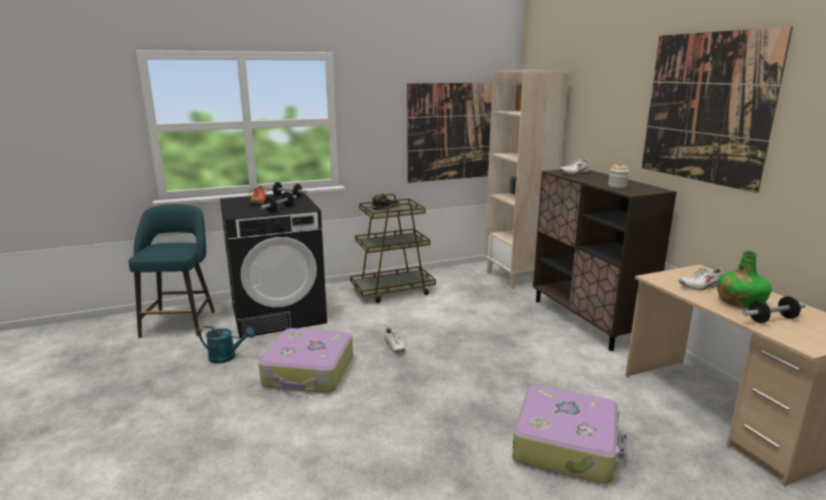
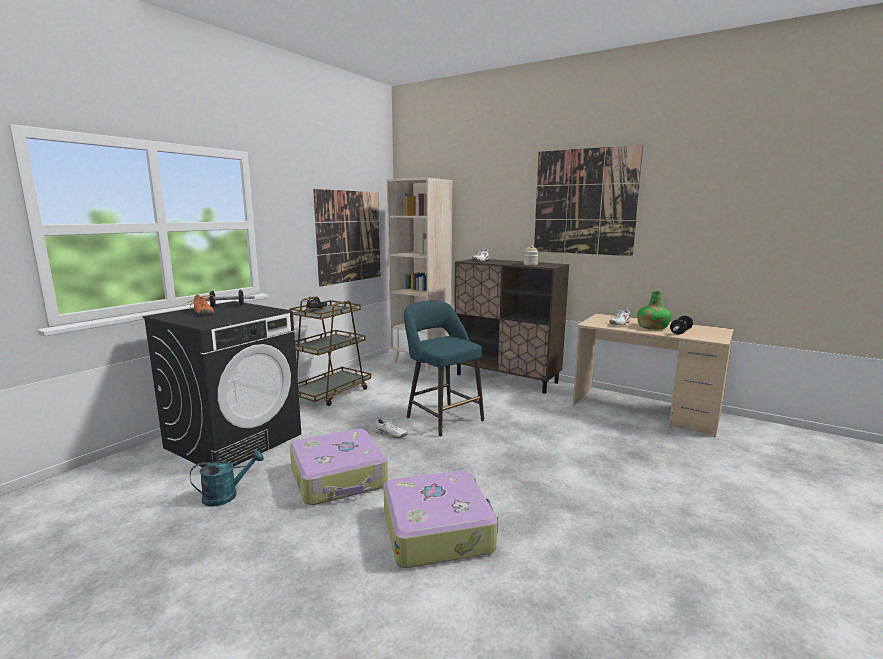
camera: 35 degrees left, 5 degrees down
(180, 322) = (109, 483): turquoise stool -> turquoise stool (442, 418)
(280, 209) = (246, 315): dumbbell -> none
(566, 445) = (595, 457): suitcase -> suitcase (438, 530)

